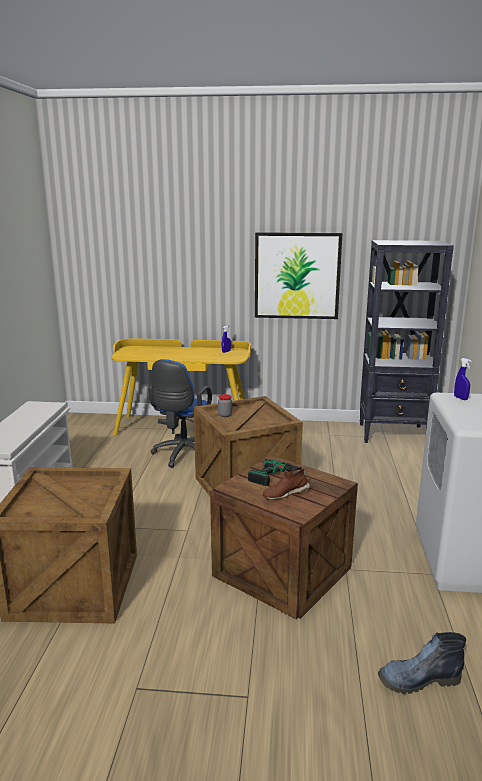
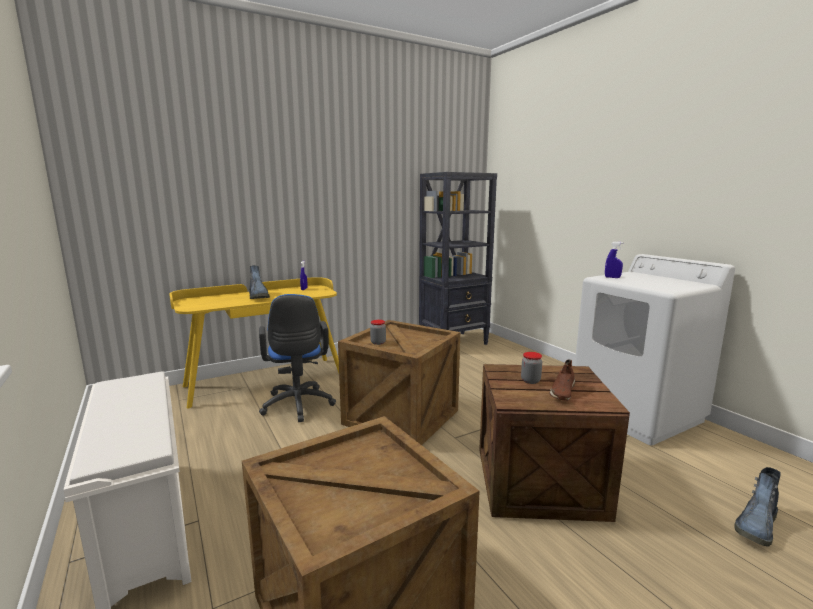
camera: 35 degrees left, 5 degrees down
(180, 353) = (259, 296): none -> boot
(279, 478) = (530, 381): power drill -> jar
(297, 276) = (359, 208): picture -> none

